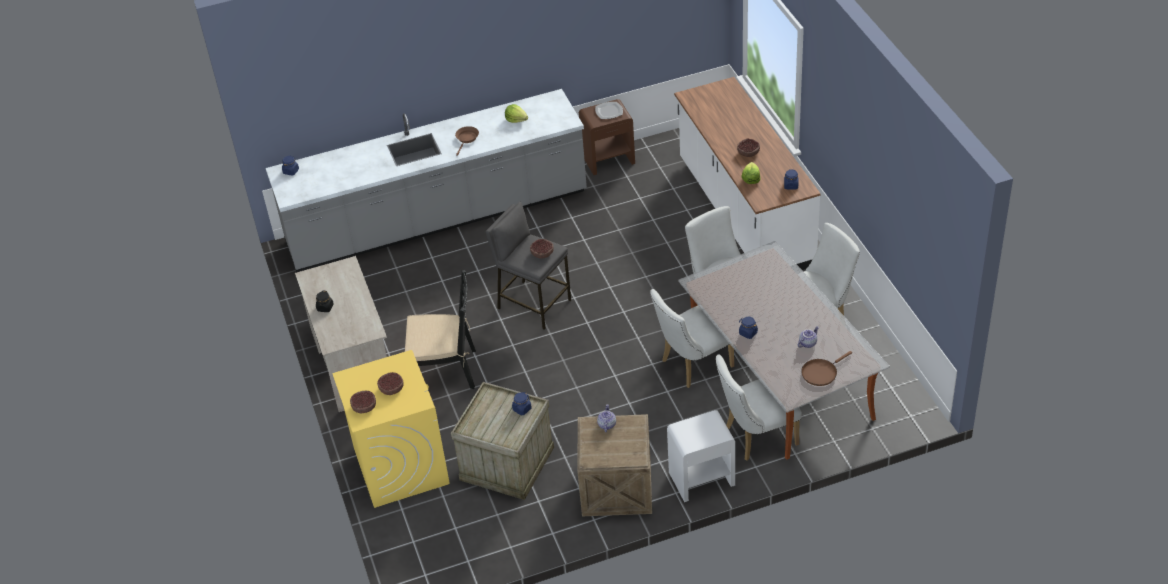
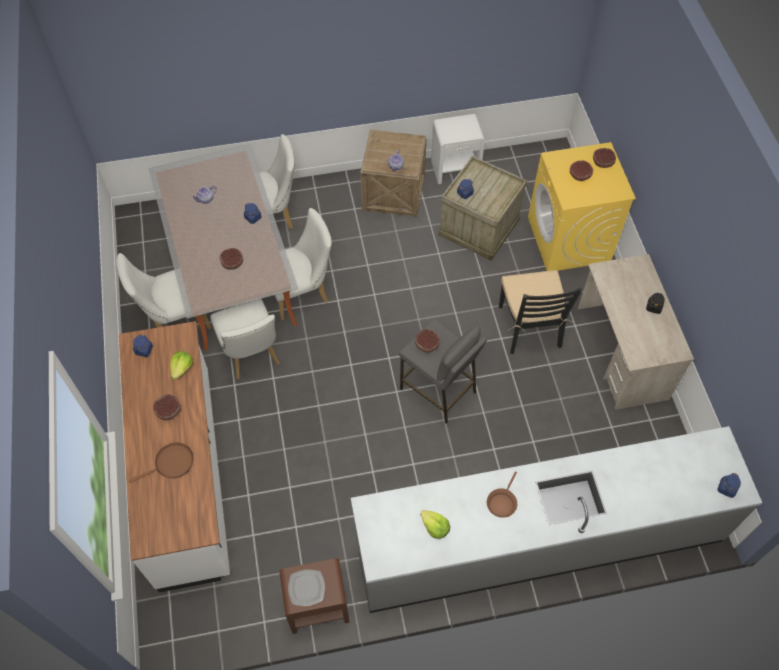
camera: 175 degrees left, 15 degrees up
(445, 370) = (530, 327): black chair -> black chair turned 105 degrees counterclockwise
(701, 479) = (326, 190): white nightstand -> white nightstand (455, 168)
(751, 290) = (232, 262): none -> bowl
(821, 373) = (207, 171): brown frying pan -> brown frying pan (172, 463)

